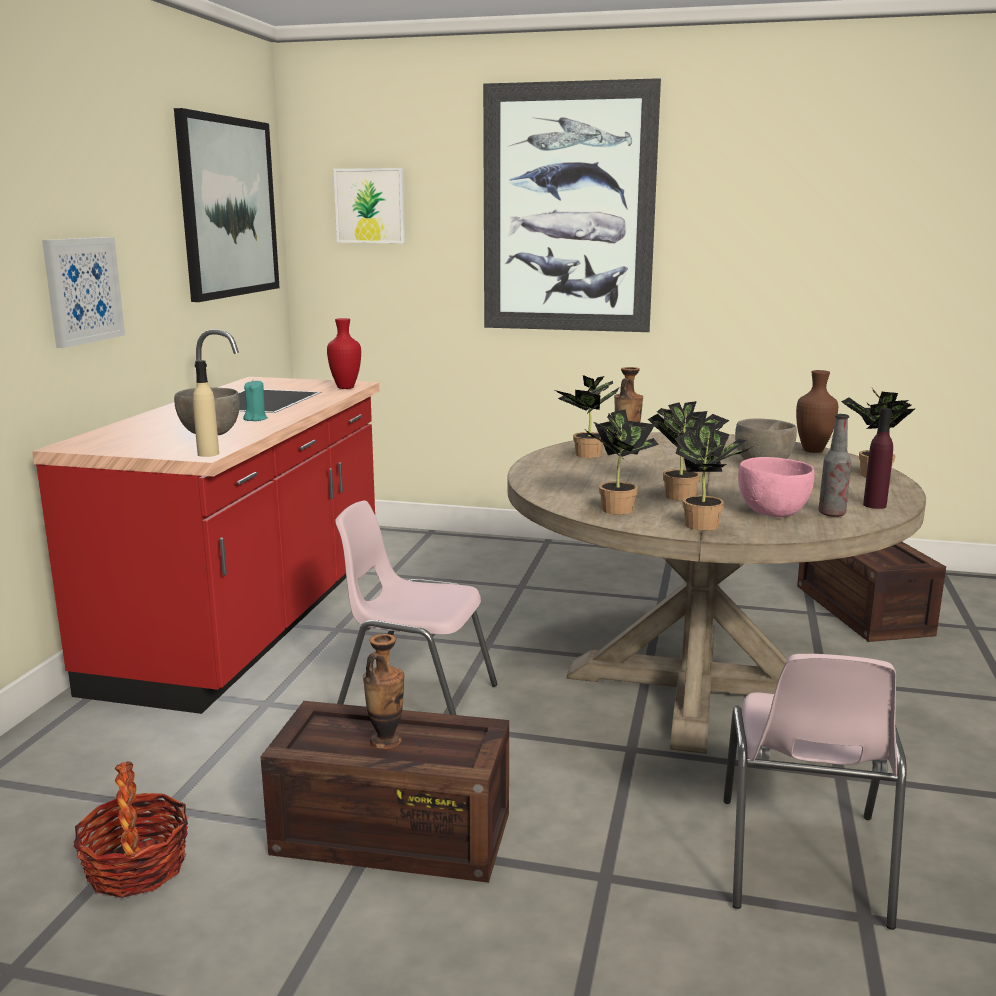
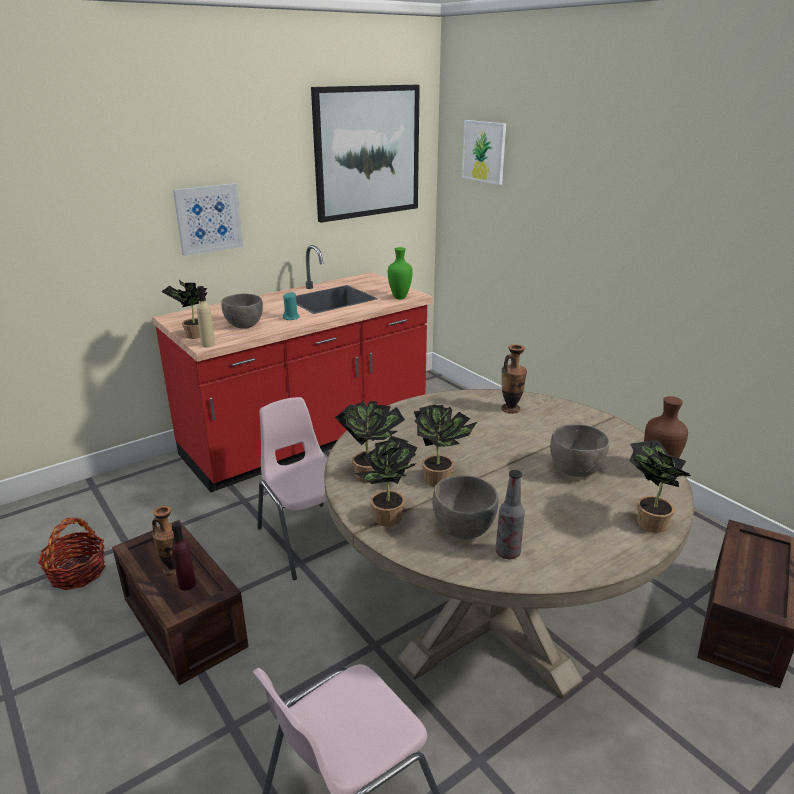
camera: 40 degrees right, 10 degrees up
(344, 387) = (399, 297): red vase -> green vase
(568, 209) = (614, 173): picture -> none
(586, 455) = (462, 409): potted plant -> potted plant (192, 335)
(771, 513) = (463, 529): pink bowl -> grey bowl
(874, 505) = (567, 560): purple bottle -> purple bottle (187, 584)

